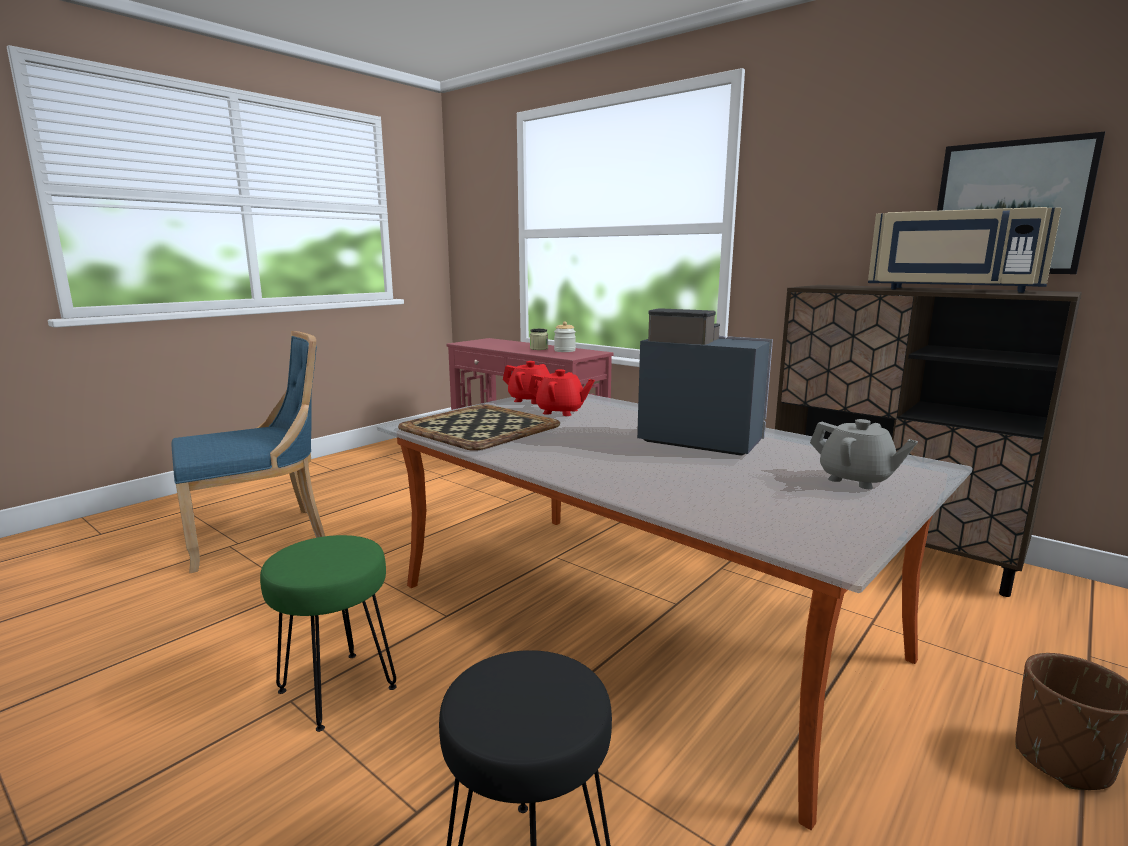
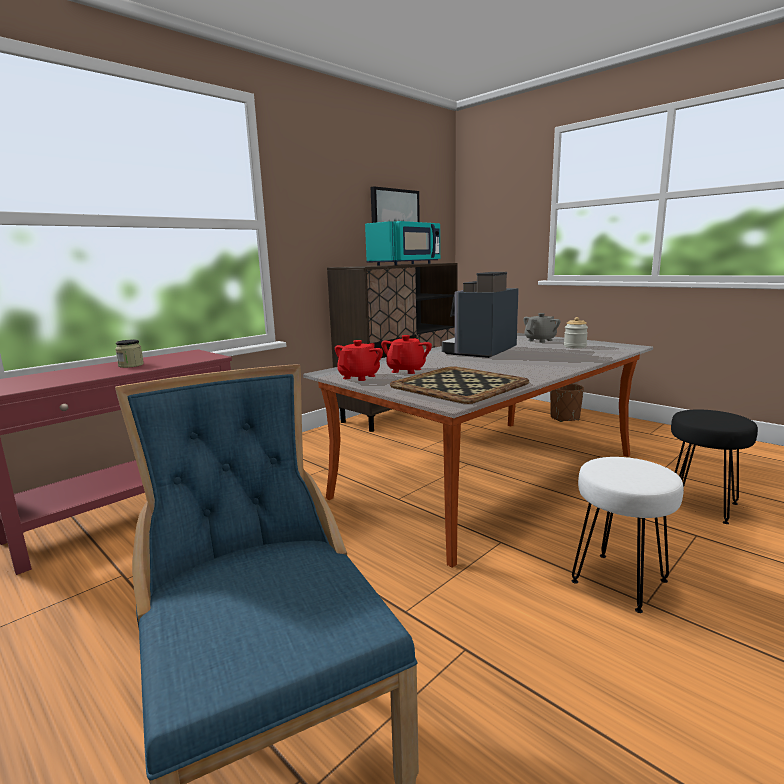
camera: 85 degrees left, 0 degrees up
(336, 689) = (619, 582): green stool -> white stool
(564, 351) = (164, 359): jar -> jar (575, 346)
(952, 290) = (406, 264): beige microwave -> turquoise microwave

